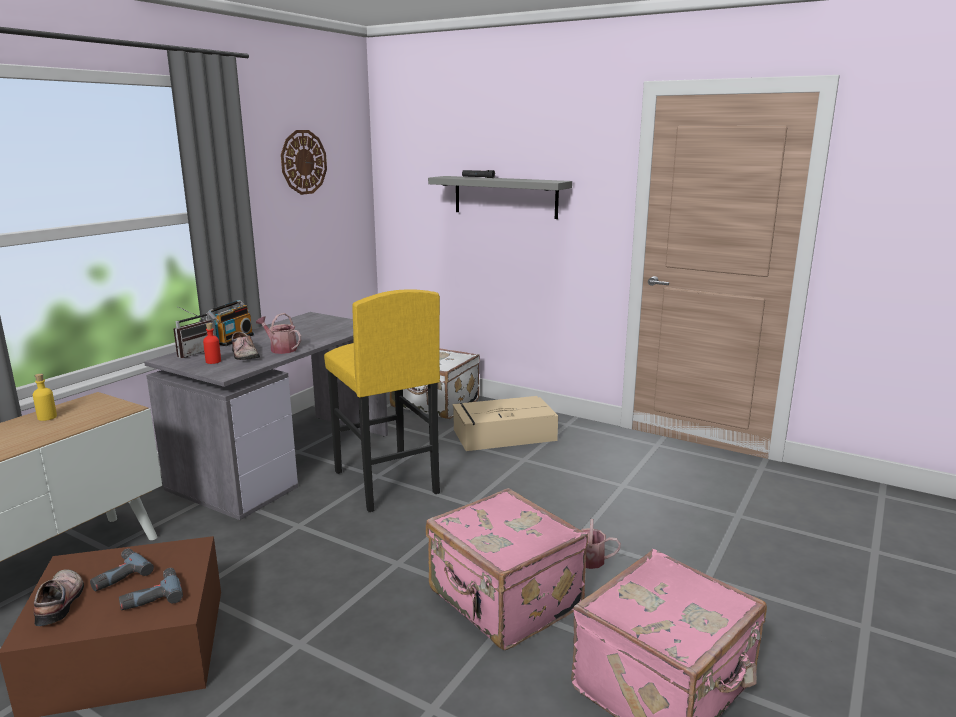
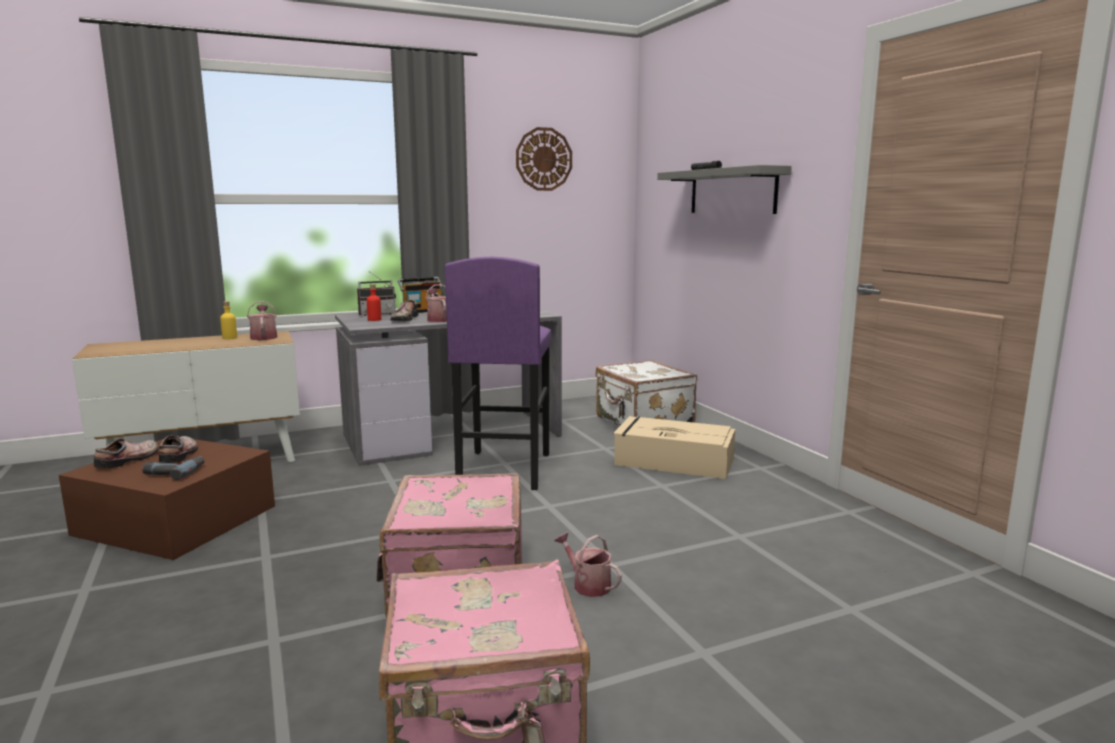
camera: 35 degrees right, 5 degrees down
(91, 407) = (264, 337): none -> watering can
(117, 575) = (180, 455): power drill -> shoe
(385, 482) = (503, 470): yellow stool -> purple stool

